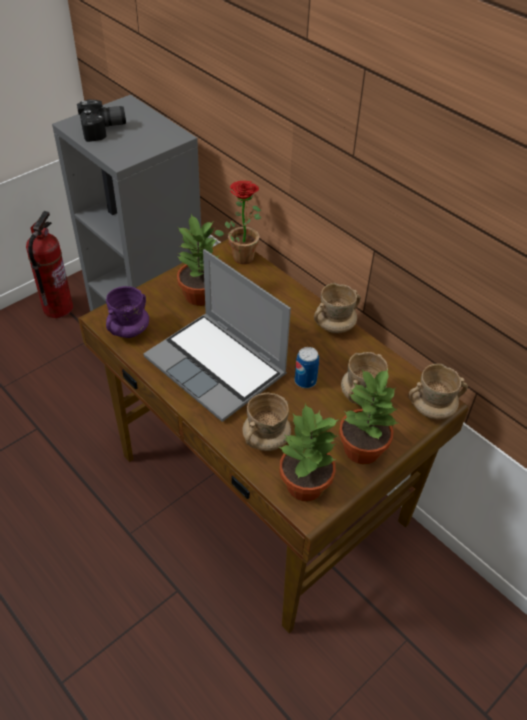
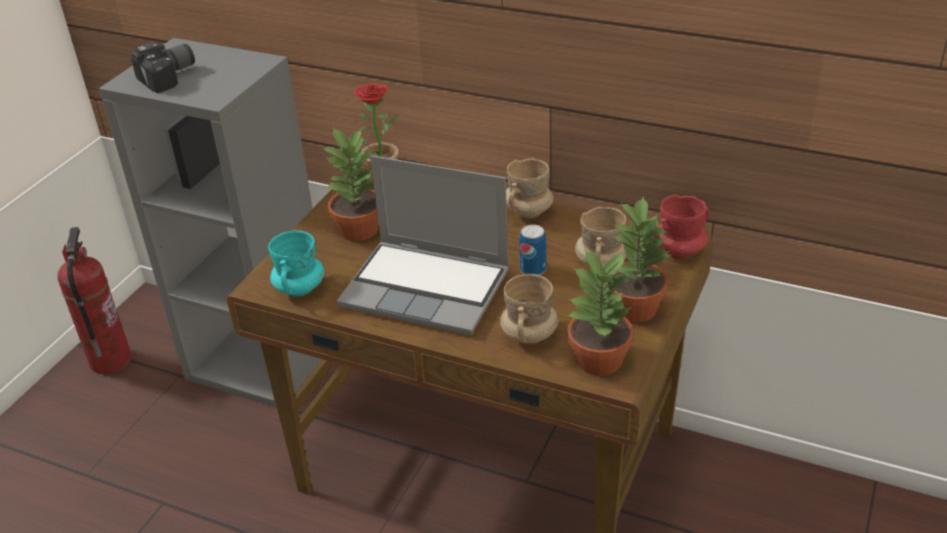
camera: 20 degrees left, 10 degrees down
(129, 331) = (300, 288): purple mug -> turquoise mug
(432, 409) = (679, 250): beige mug -> red mug

